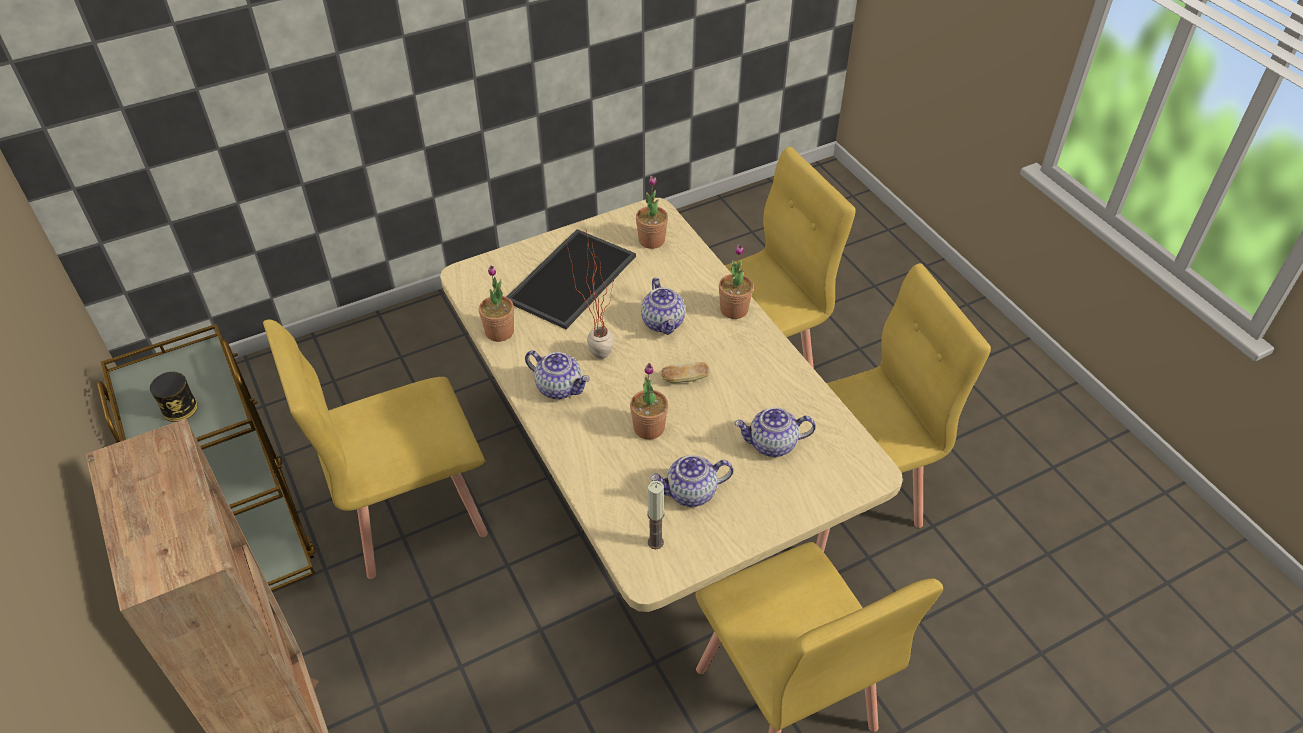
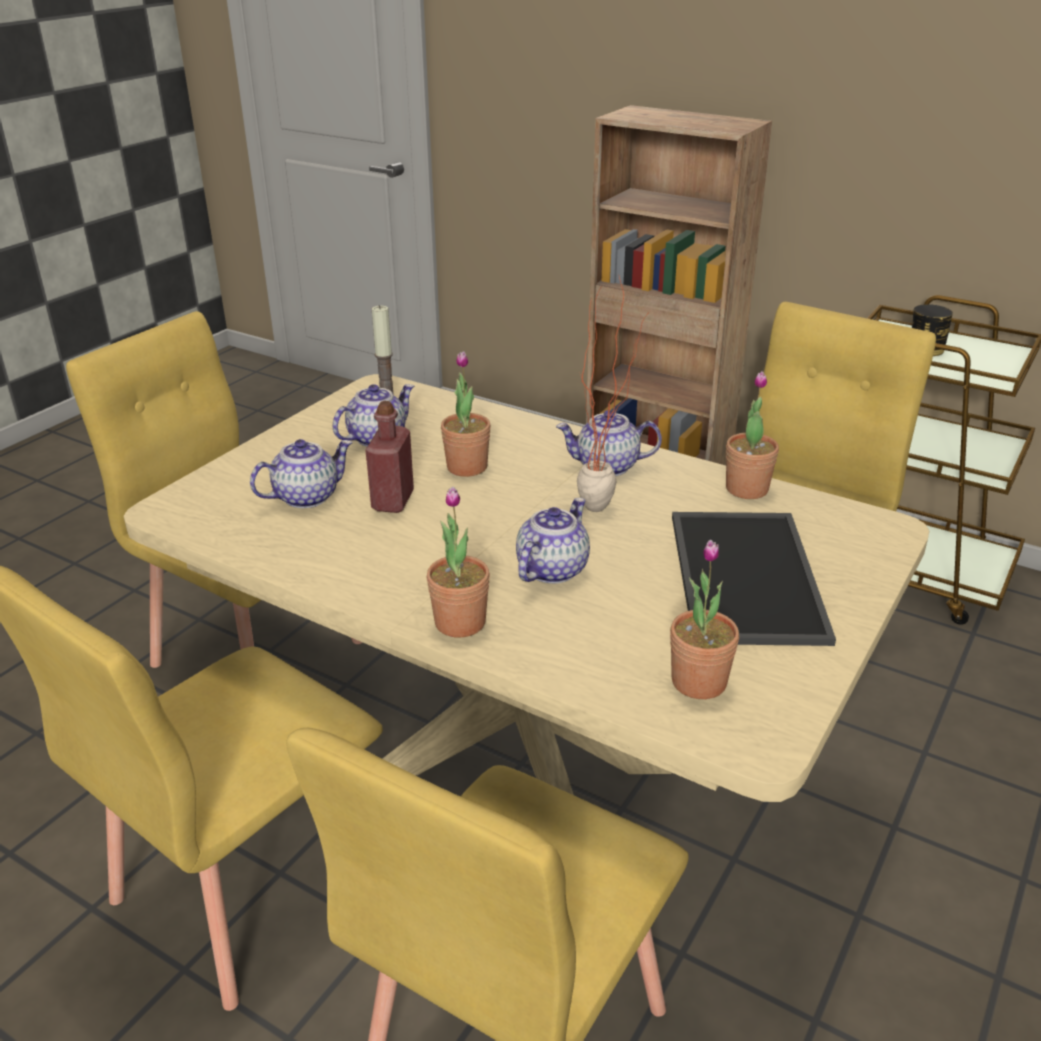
camera: 150 degrees right, 15 degrees down
(663, 322) = (551, 569): teapot -> teapot turned 75 degrees clockwise
(685, 379) = (463, 519): bread -> none
(718, 415) = (393, 501): none -> red bottle

